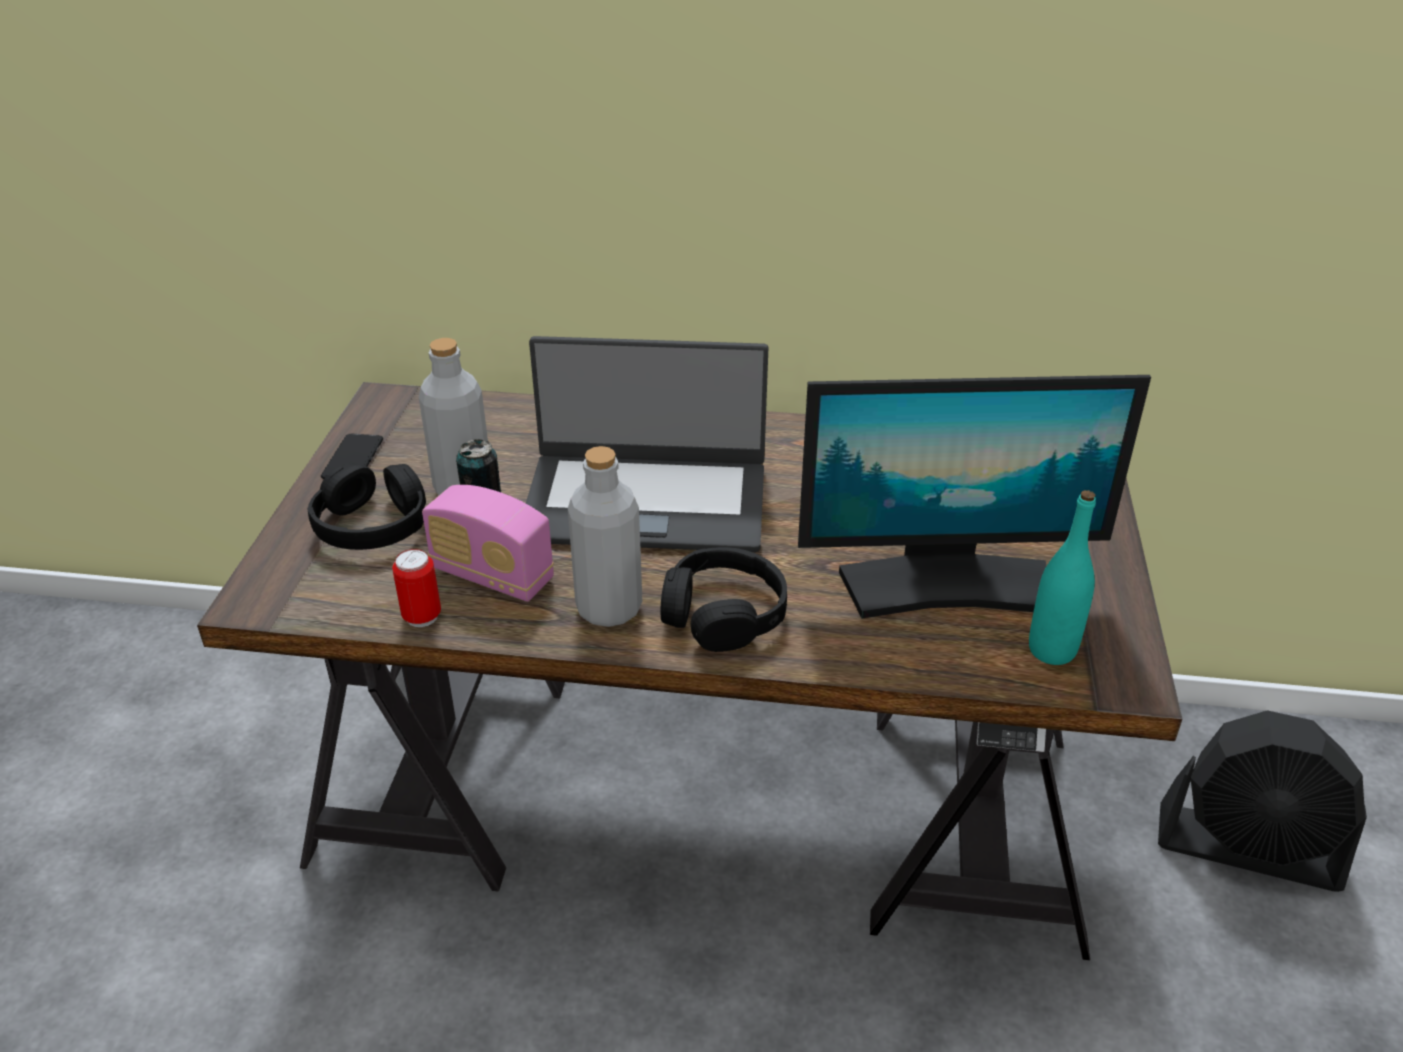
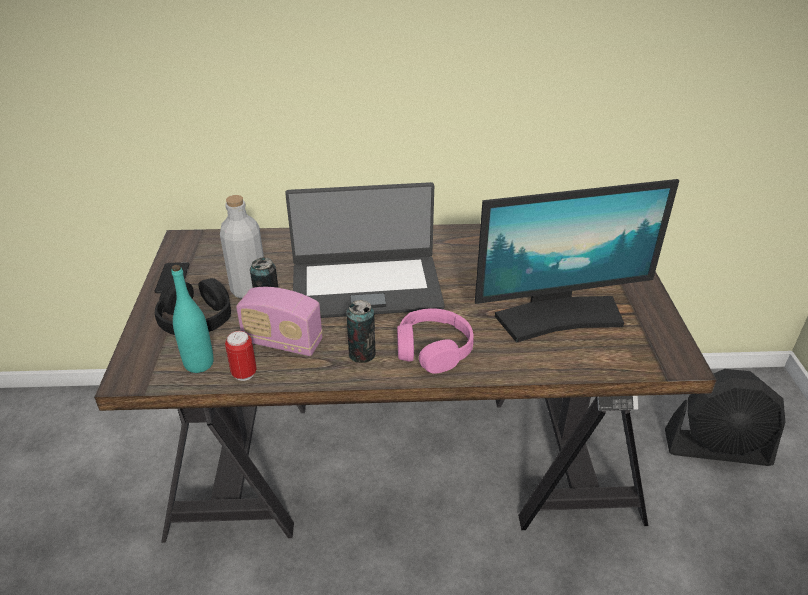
camera: 10 degrees left, 0 degrees up
(609, 608) = (362, 354): grey bottle -> can
(723, 614) = (433, 349): black headphones -> pink headphones
(1052, 650) = (631, 348): turquoise bottle -> turquoise bottle (199, 364)

